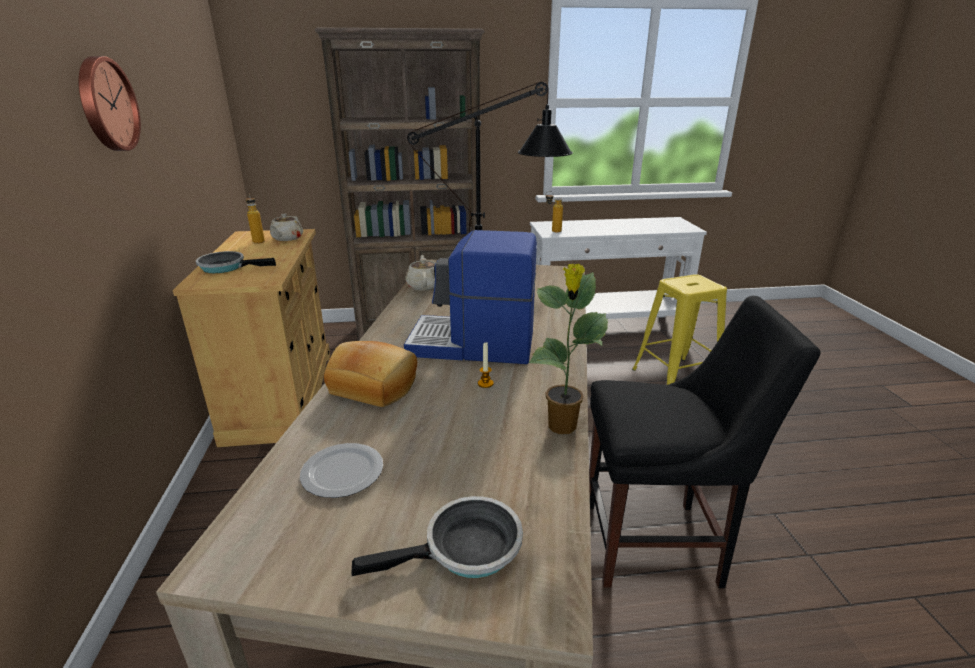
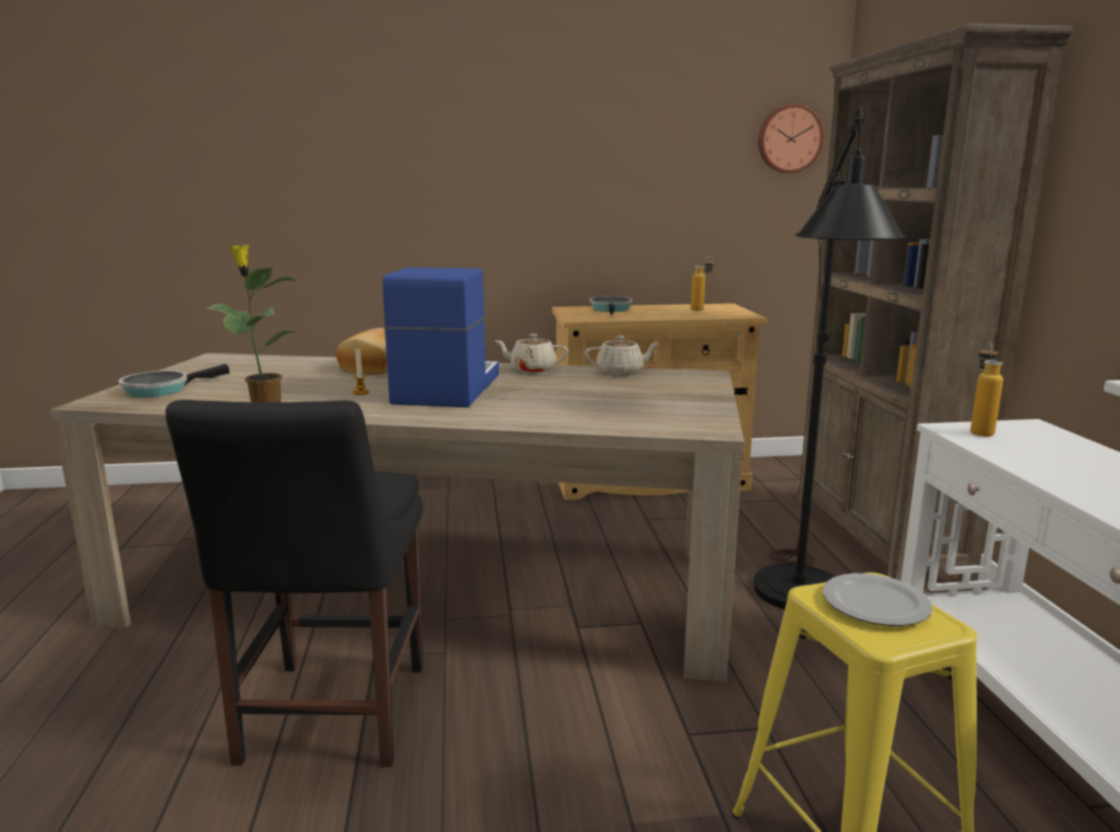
camera: 90 degrees right, 10 degrees down
(106, 105) = (545, 150): wall clock -> wall clock (789, 139)
(287, 238) = (716, 314): beige teapot -> beige teapot (532, 370)
(341, 472) = (269, 368): plate -> plate (875, 603)
(465, 549) = (161, 389): frying pan -> frying pan turned 60 degrees clockwise

